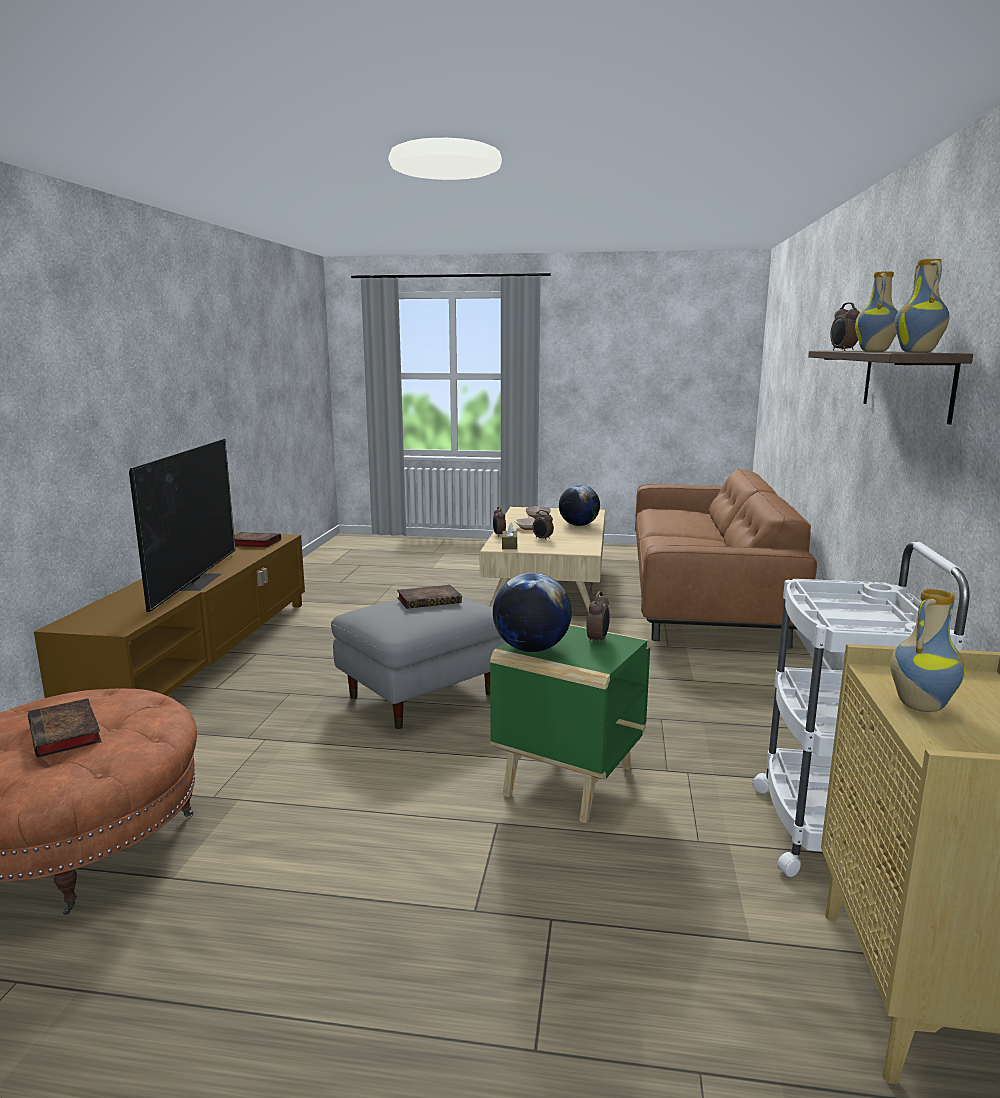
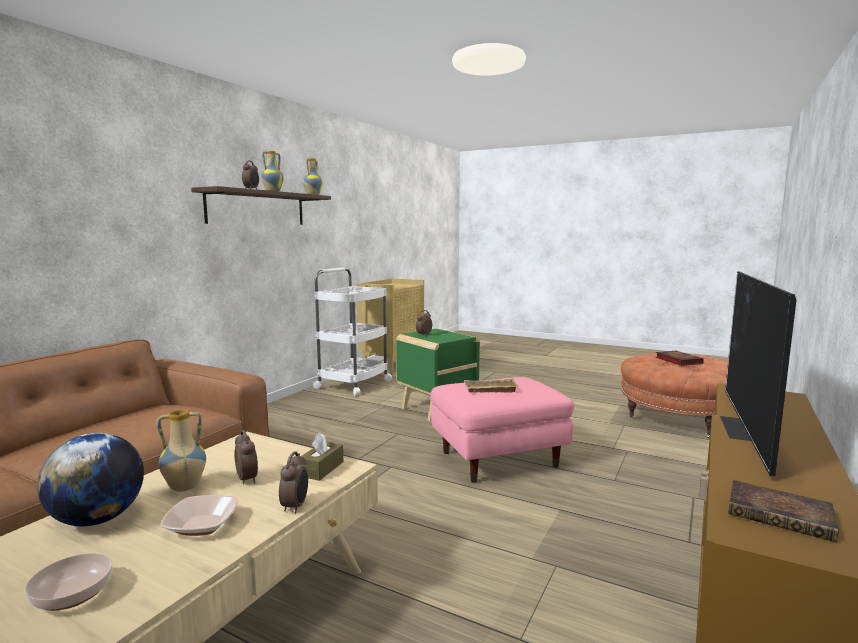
camera: 160 degrees left, 5 degrees down
(423, 695) = (497, 460): grey ottoman -> pink ottoman
(430, 600) = (489, 390): book -> beige tray
(531, 649) = (459, 335): globe -> none
(919, 705) = (398, 287): vase -> vase (184, 487)

